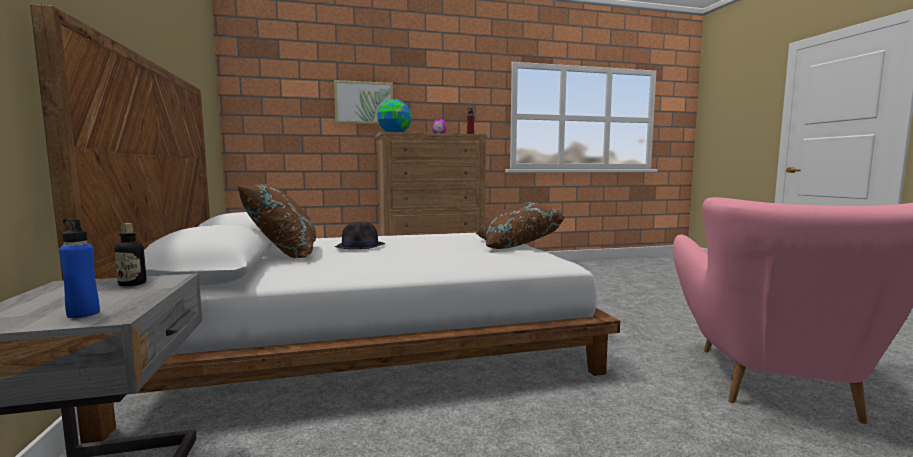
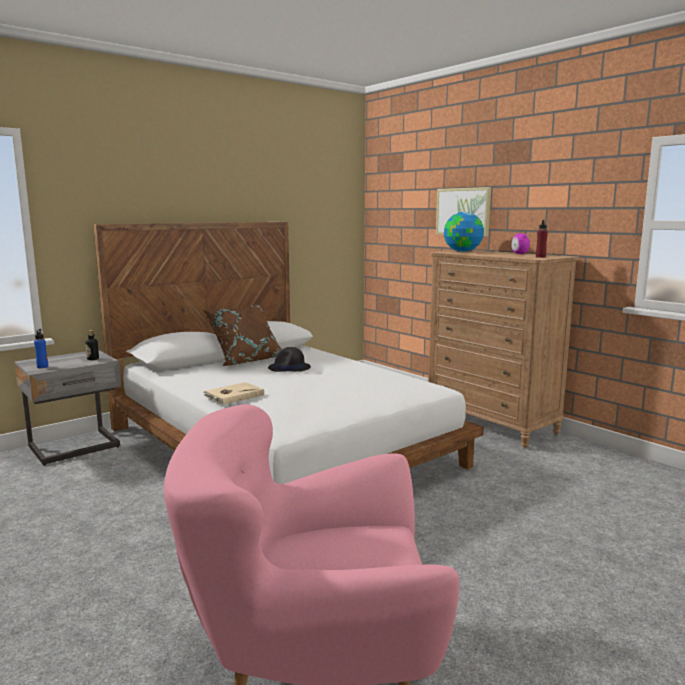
camera: 65 degrees right, 5 degrees up
(433, 264) = (233, 396): none -> beige book
(515, 245) = (364, 407): brown pillow -> none

